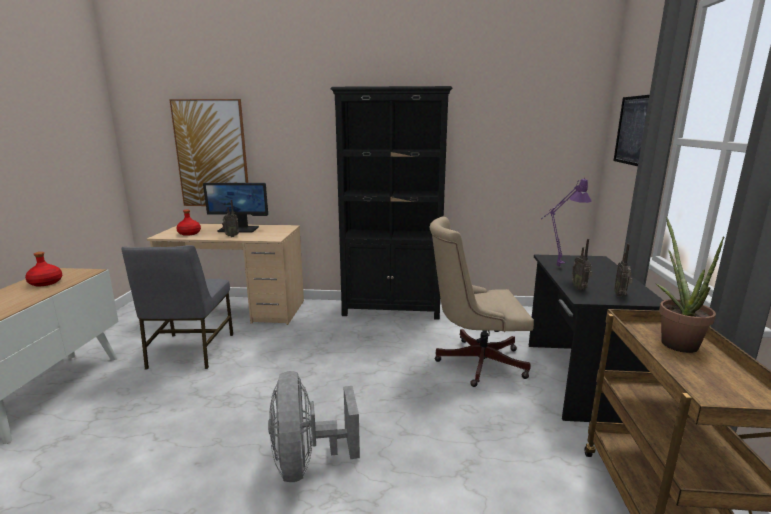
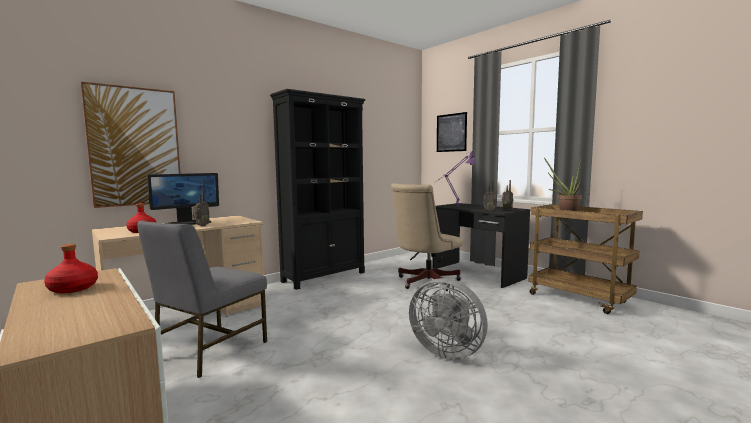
camera: 45 degrees left, 10 degrees down
(189, 351) = (210, 350): grey chair -> grey chair turned 75 degrees clockwise

